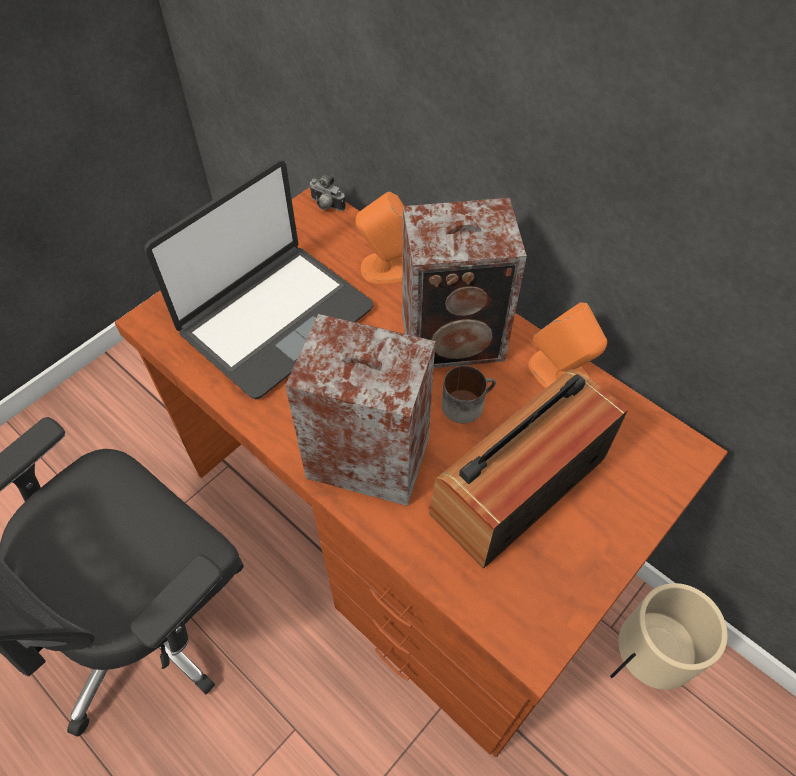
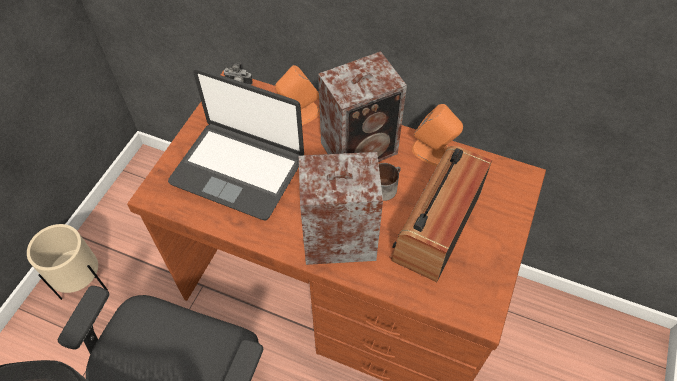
camera: 20 degrees left, 0 degrees up
(275, 319) = (238, 169): laptop -> laptop turned 90 degrees clockwise
(644, 661) = (521, 319): beige planter -> beige planter (84, 284)

